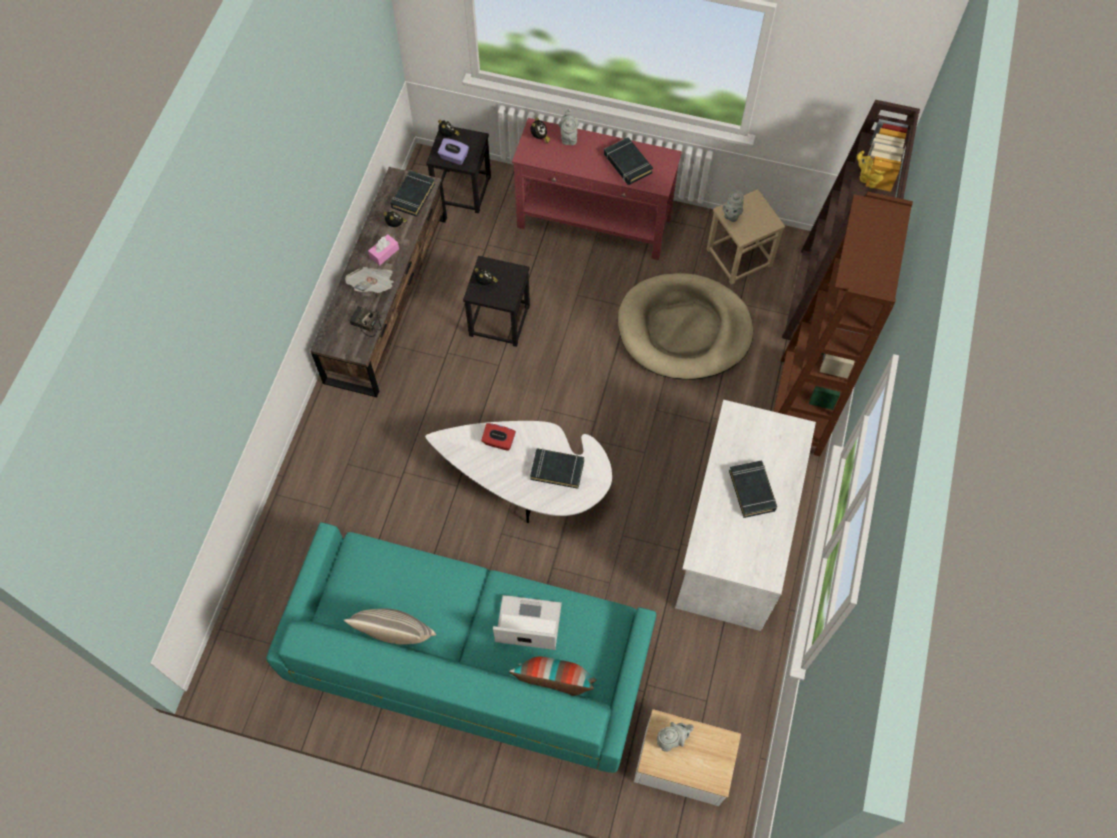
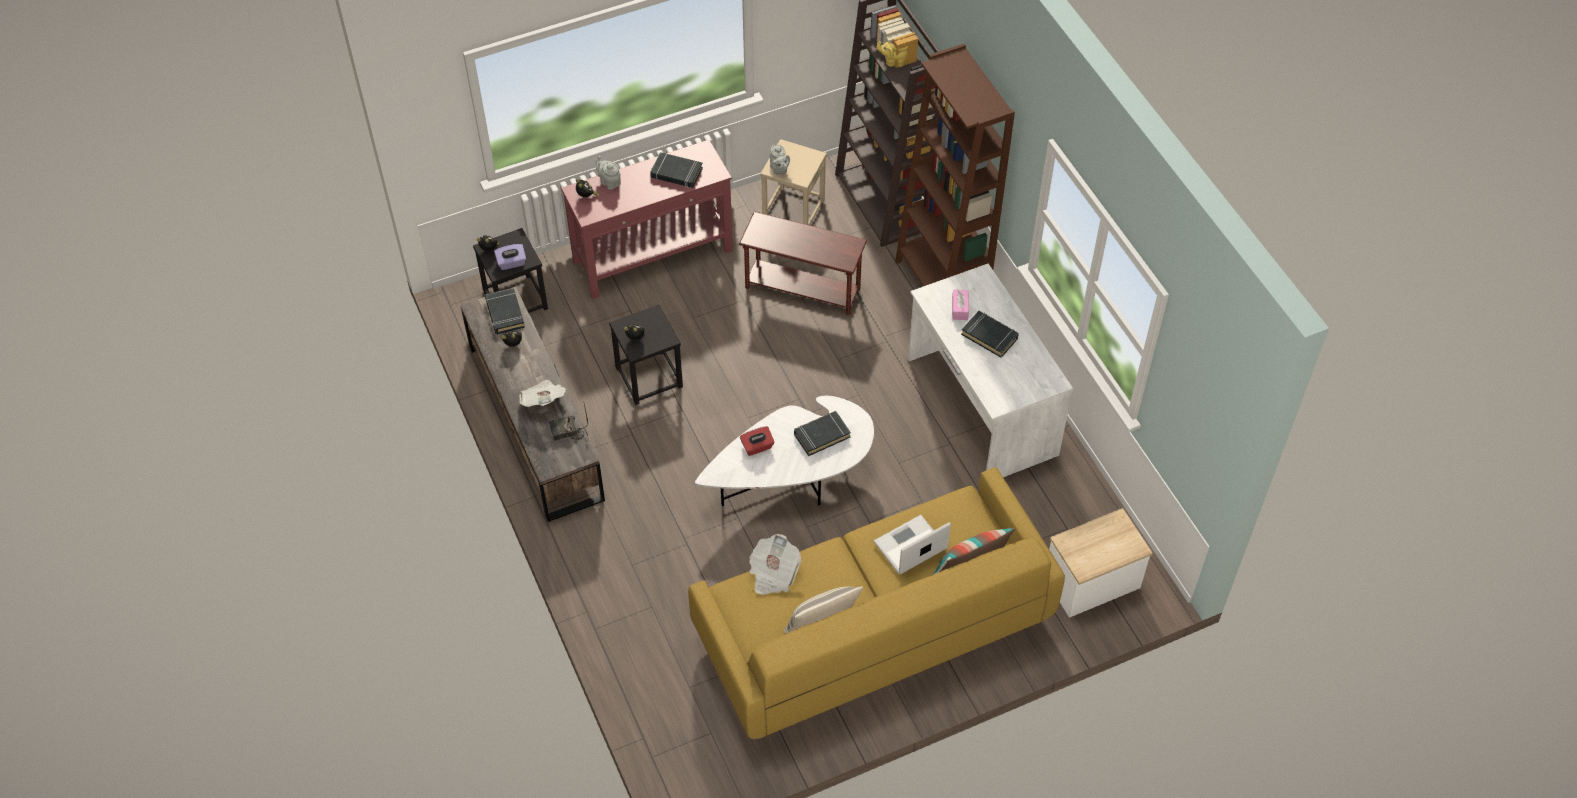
camera: 40 degrees left, 10 degrees down
(384, 253) = (526, 371): pink tissue box -> pink tissue box (960, 308)
(401, 560) = (773, 573): none -> newspaper
(470, 658) = (871, 628): turquoise sofa -> yellow sofa
(671, 739) = (1082, 546): grey teapot -> none
(684, 330) = (802, 288): beige dog bed -> brown side table

